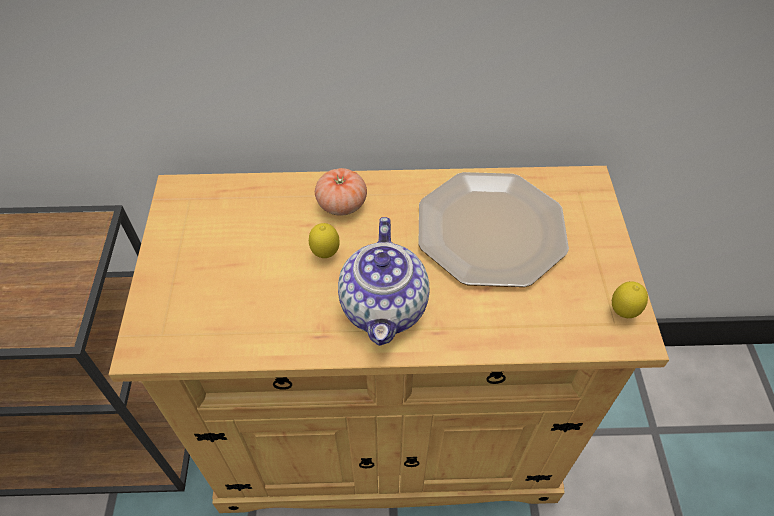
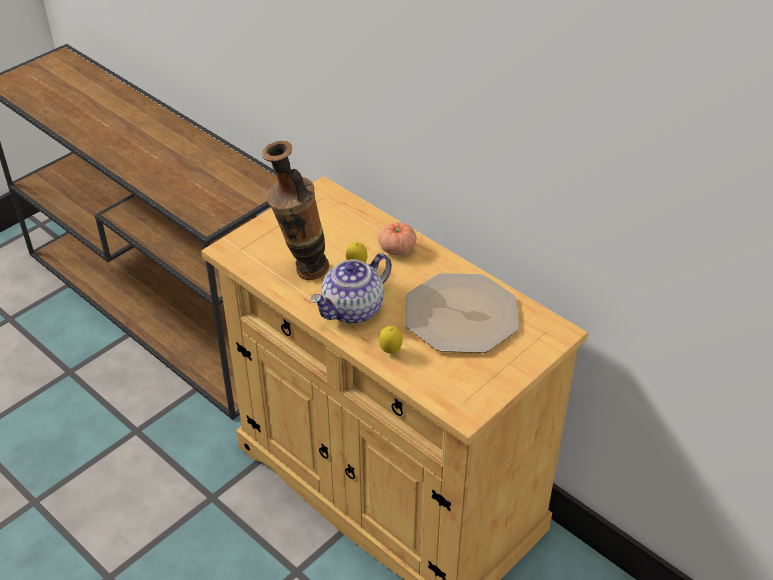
camera: 45 degrees right, 10 degrees down
(274, 308) = (301, 273): none -> vase
(622, 312) = (475, 401): lemon -> lemon (390, 351)

